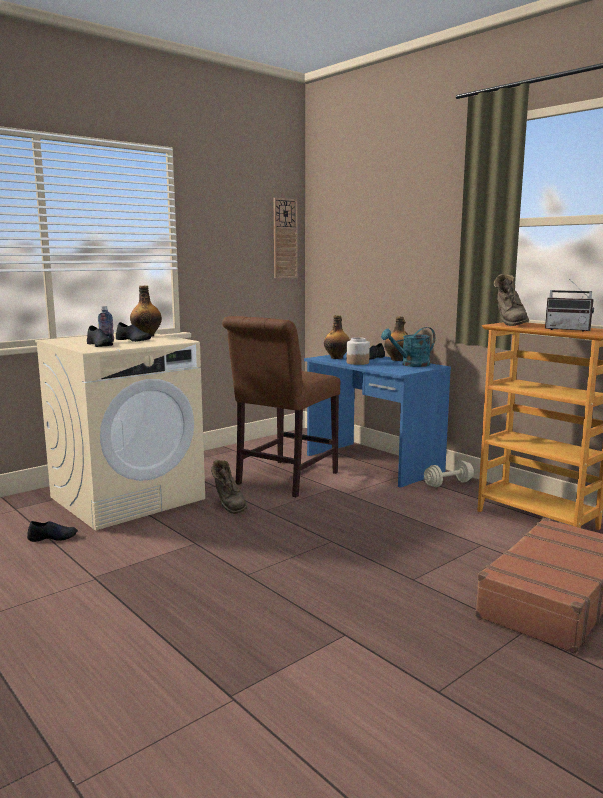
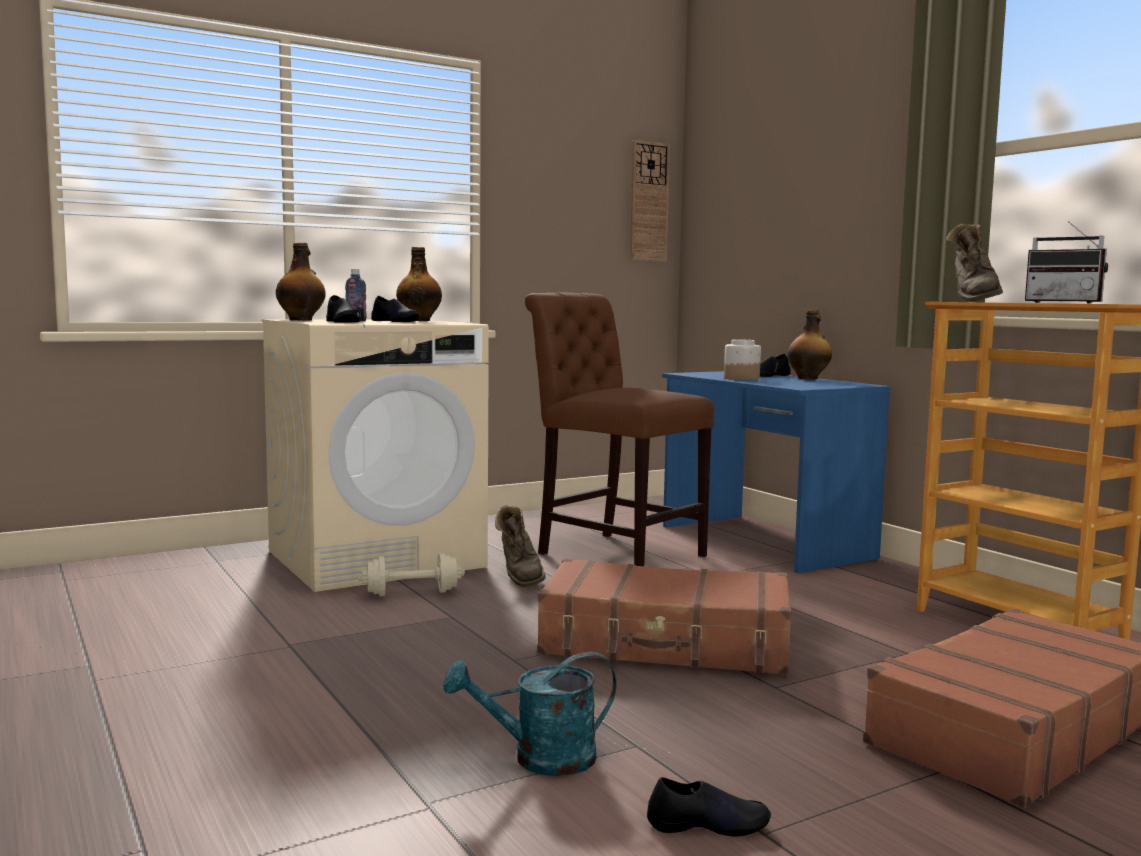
camera: 10 degrees right, 5 degrees down
(53, 537) = (252, 595): black shoe -> black shoe (708, 824)
(283, 480) = (614, 552): brown chair -> brown chair turned 90 degrees clockwise
(337, 358) = (713, 374): bottle -> bottle (301, 320)
(338, 552) = (666, 644): none -> brown suitcase
(411, 365) = (825, 382): turquoise watering can -> turquoise watering can (540, 759)
(448, 484) = (879, 574): beige dumbbell -> beige dumbbell (412, 593)

